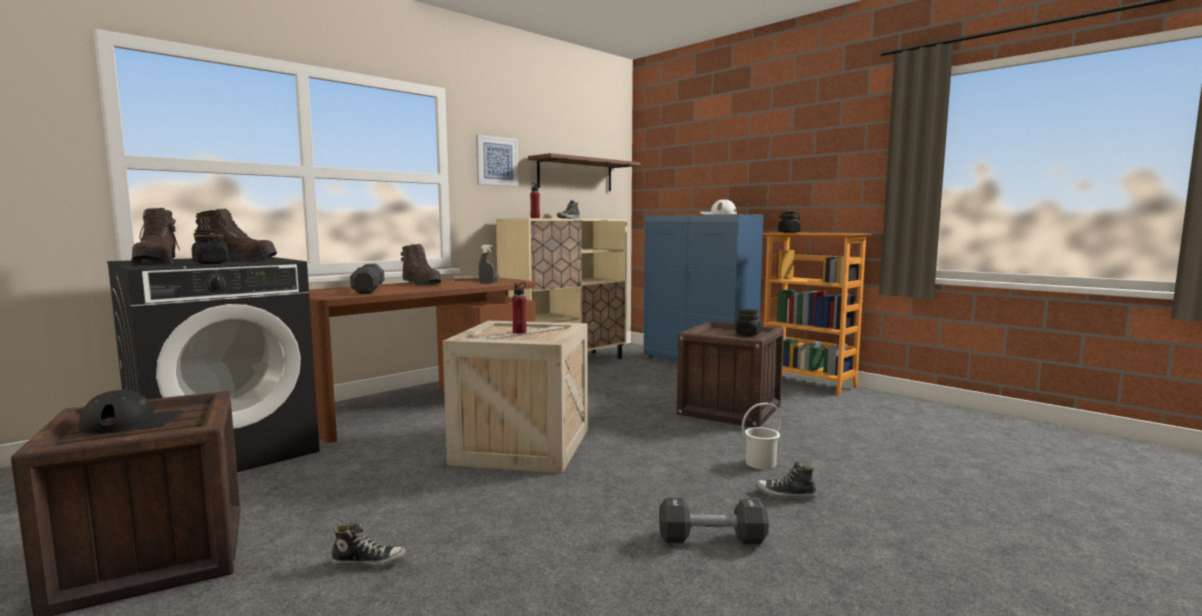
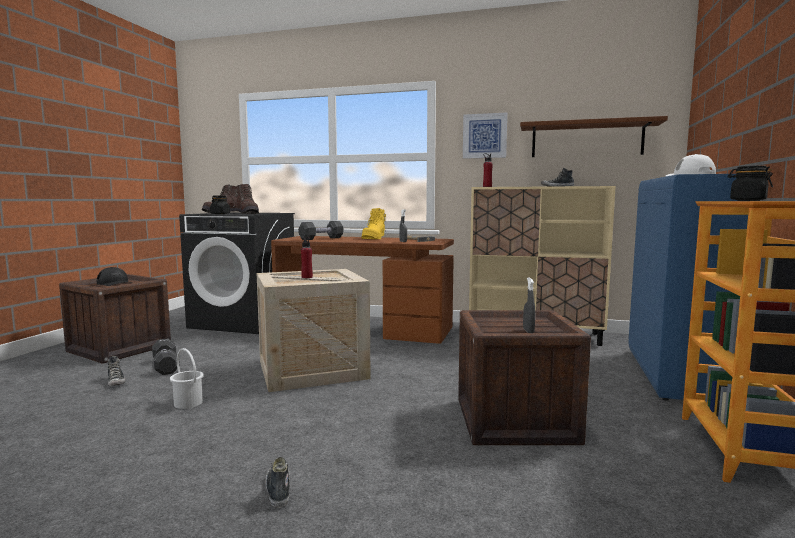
camera: 60 degrees right, 0 degrees up
(422, 283) = (374, 238): brown boot -> yellow boot
(712, 539) = (162, 469): black dumbbell -> black dumbbell (166, 366)
(748, 334) = (528, 331): black jar -> grey spray bottle
(761, 463) = (359, 464): white bucket -> white bucket (188, 403)

